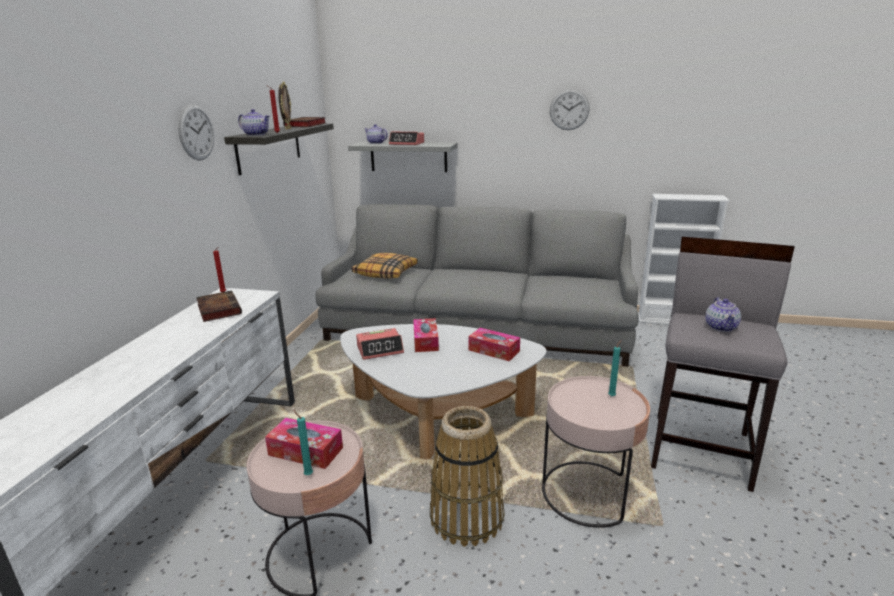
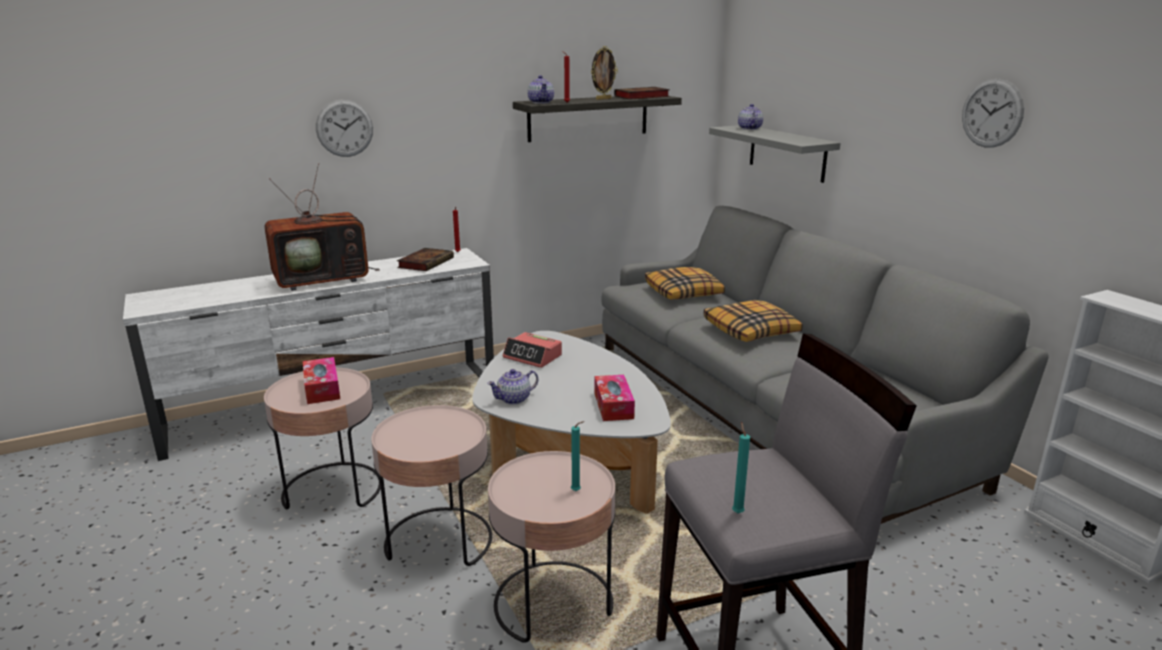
camera: 50 degrees right, 0 degrees up
(149, 359) = (324, 279): none -> television
(196, 132) = (472, 94): wall clock -> wall clock (344, 128)
(307, 474) = (294, 401): turquoise candle -> turquoise candle (737, 512)
(407, 144) = (774, 134): alarm clock -> none
(425, 341) = (580, 368): tissue box -> none
(467, 517) = (439, 541): basket -> pink side table
(472, 278) = (751, 331): none -> pillow
(721, 327) = (758, 483): teapot -> teapot (514, 399)

